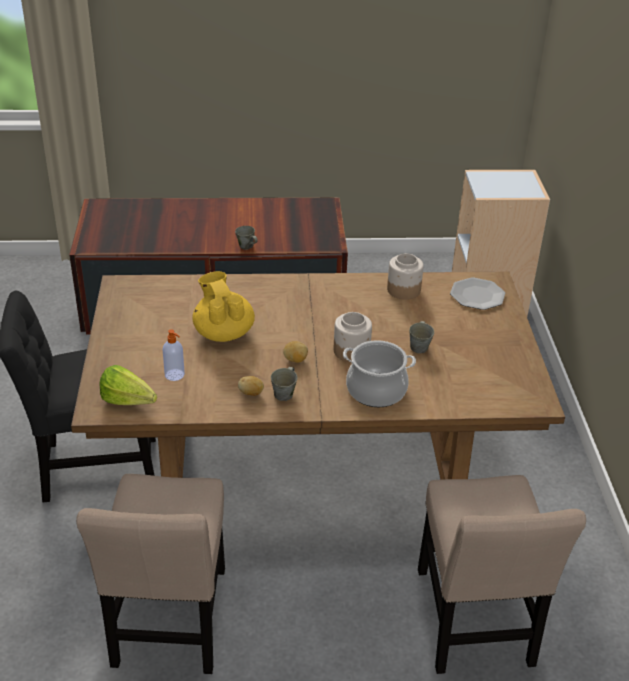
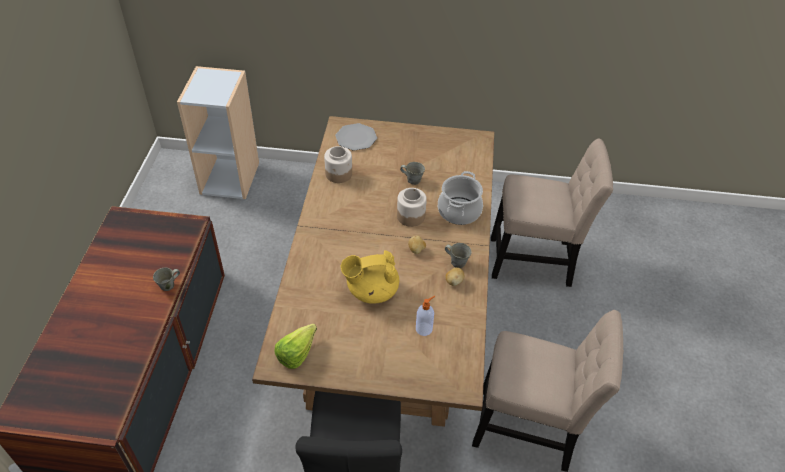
camera: 80 degrees left, 10 degrees up
(131, 403) = (458, 361): lettuce -> lettuce (300, 351)

